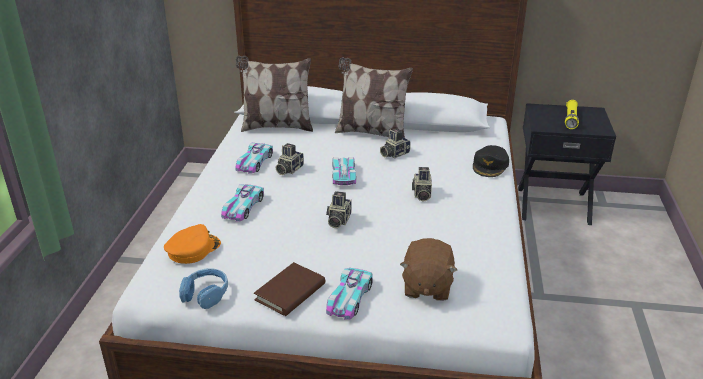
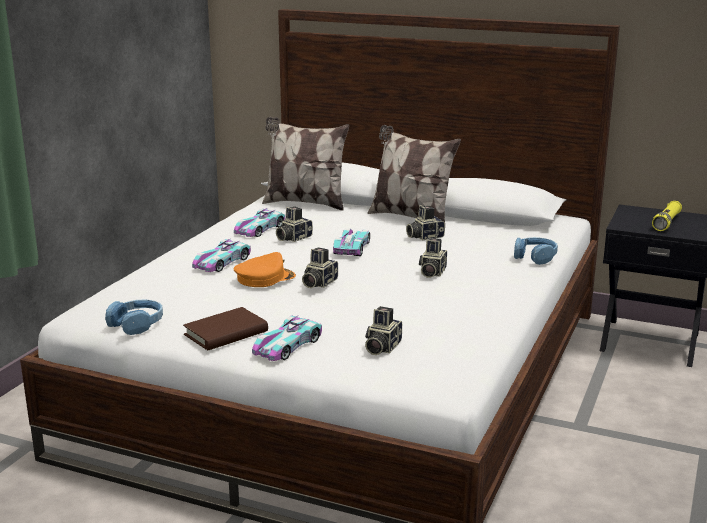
camera: 15 degrees right, 10 degrees down
(193, 249) = (146, 288): orange cap -> orange cap (264, 278)
(426, 286) = (381, 347): brown plush toy -> camera
(490, 165) = (535, 257): black cap -> blue headphones

